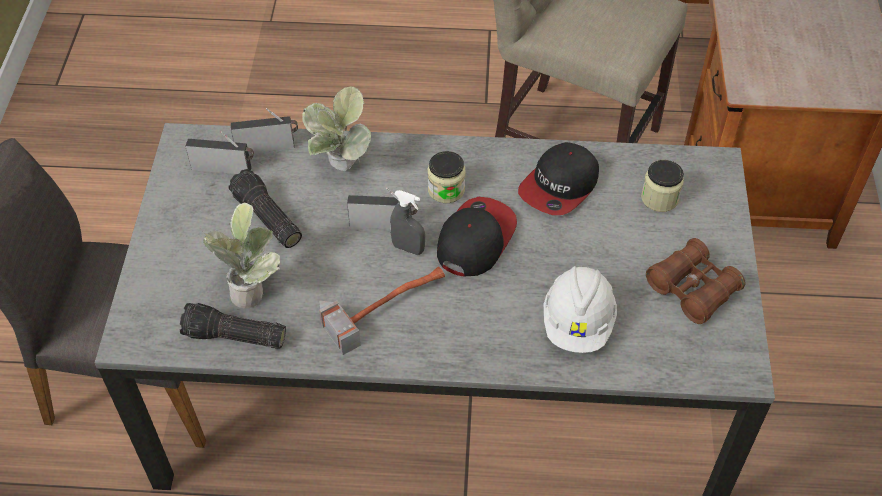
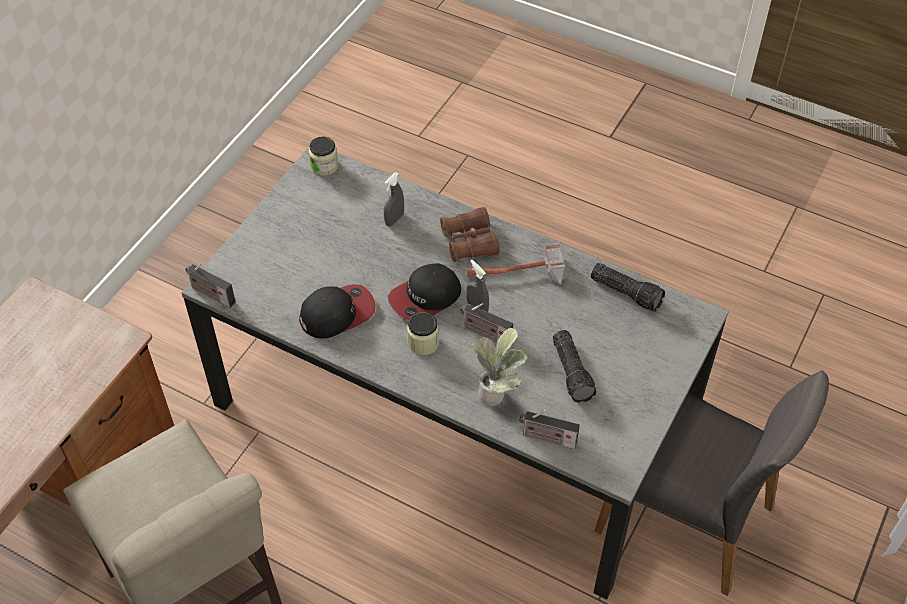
camera: 155 degrees left, 0 degrees up
(225, 168) = (591, 431): radio -> radio (211, 294)
(251, 288) = (603, 321): potted plant -> none
(578, 323) = (394, 219): white hard hat -> grey spray bottle
(659, 198) = (274, 277): jar -> jar (324, 166)
(692, 289) = (306, 212): brown binoculars -> brown binoculars (469, 242)

